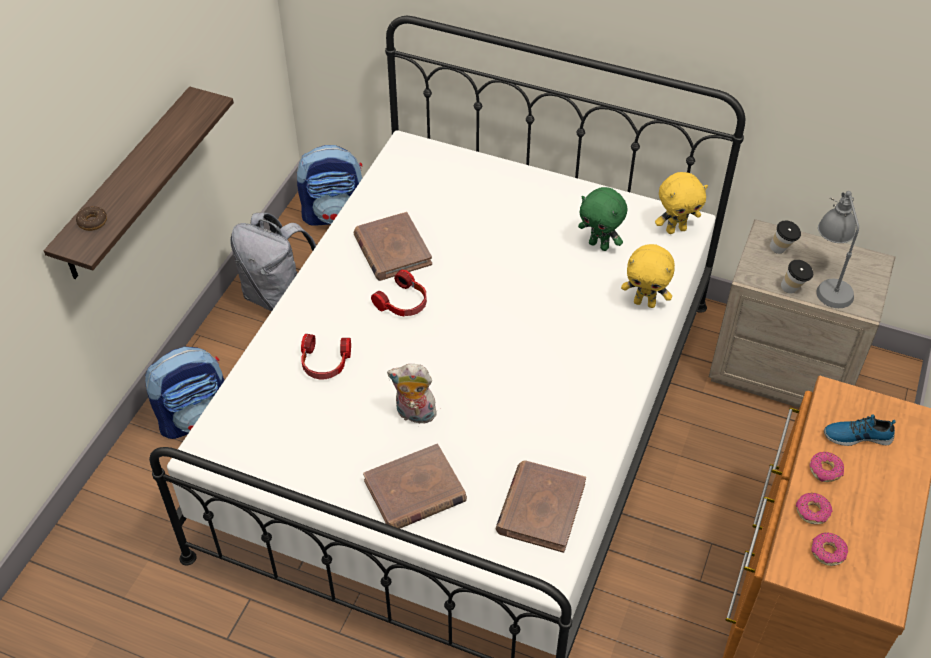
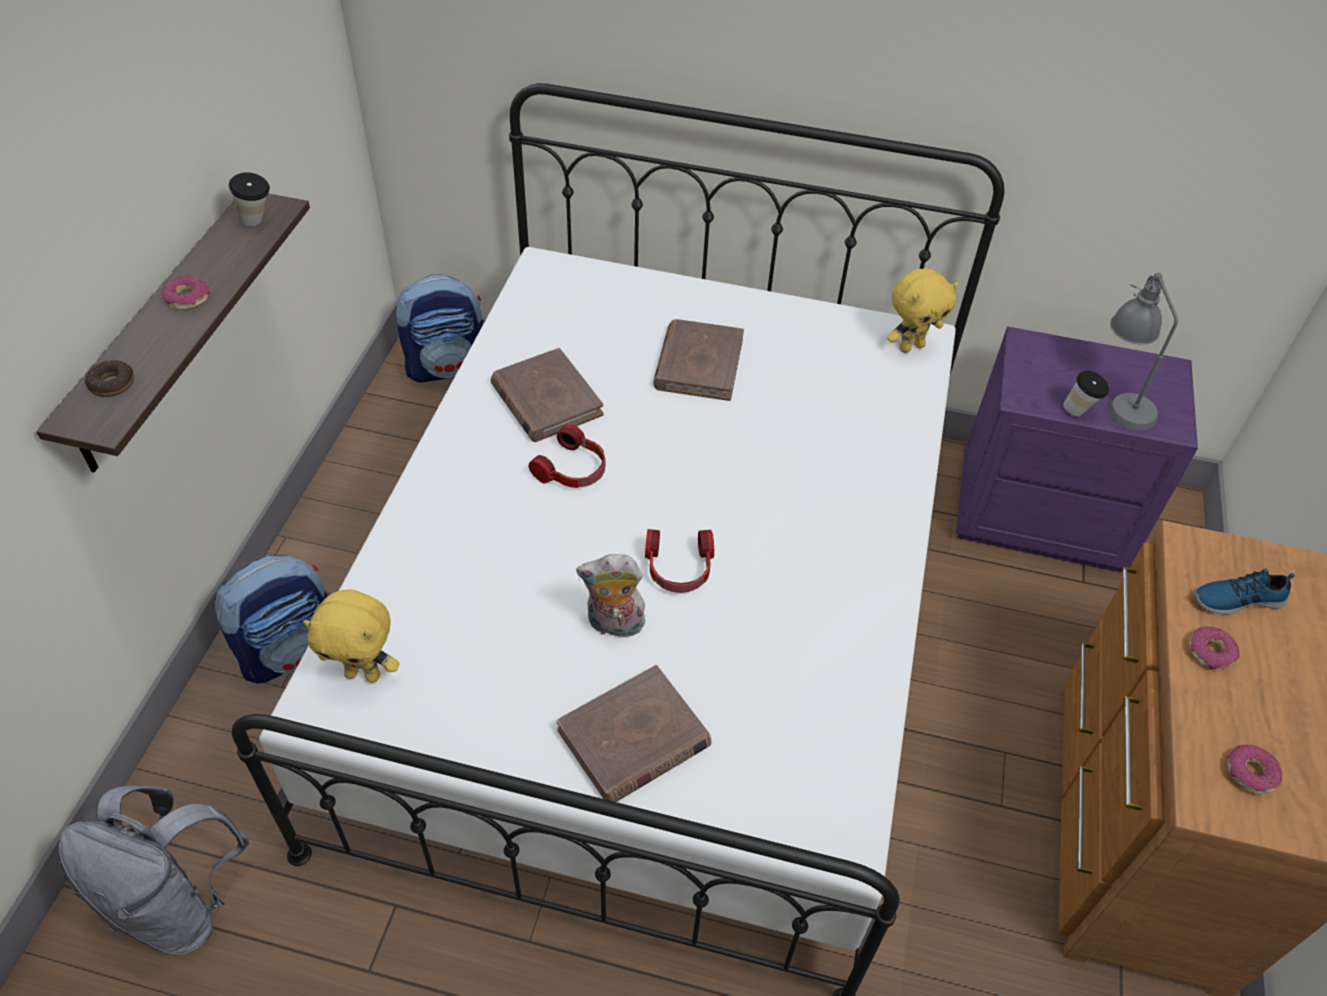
camera: 10 degrees left, 0 degrees up
(279, 297) = (388, 477): grey backpack -> grey backpack (180, 903)
(325, 363) = (476, 563): headphones -> headphones (679, 569)
(540, 508) = (817, 744): brown book -> brown book (698, 364)
(599, 245) = (818, 373): green plush toy -> none
(645, 303) = (894, 443): yellow plush toy -> yellow plush toy (364, 673)
(782, 250) = (1051, 362): cup -> cup (258, 222)
(782, 368) = (1040, 513): beige nightstand -> purple nightstand
(812, 511) = (1211, 715): donut -> donut (187, 299)

